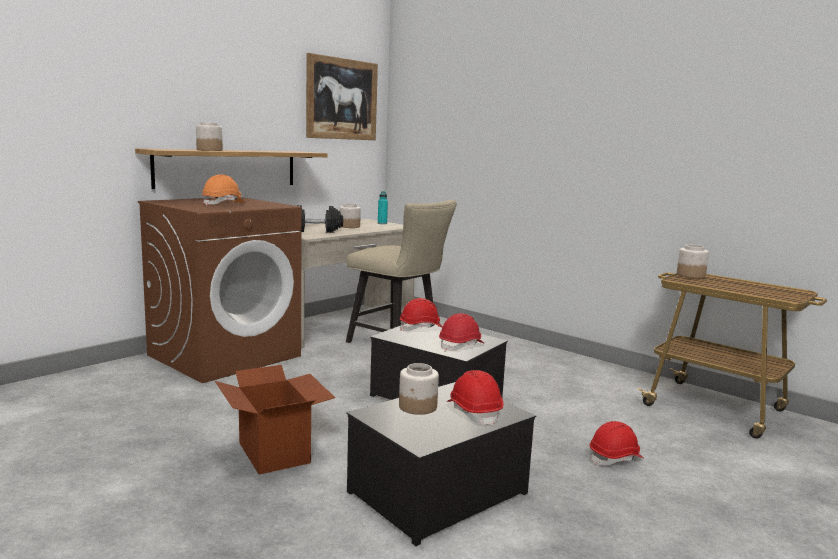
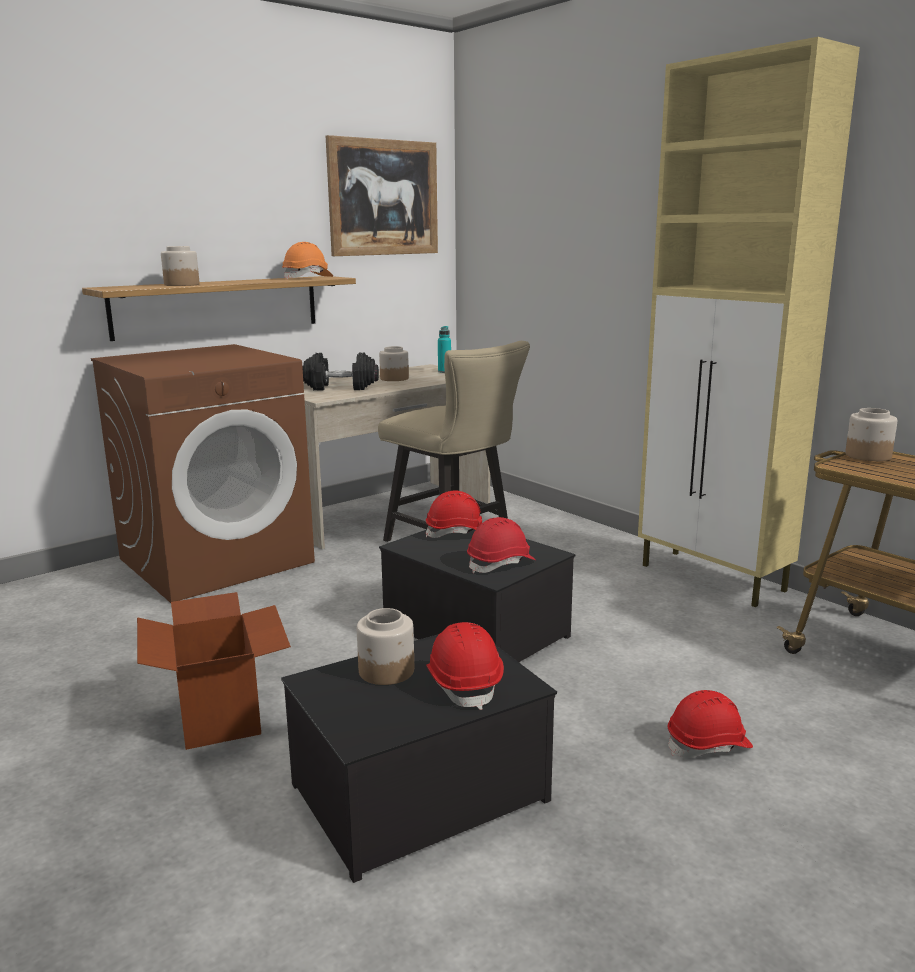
camera: 10 degrees right, 5 degrees up
(223, 204) = (198, 359): orange hard hat -> orange hard hat (308, 278)
(582, 363) = (713, 578): none -> beige cabinet

